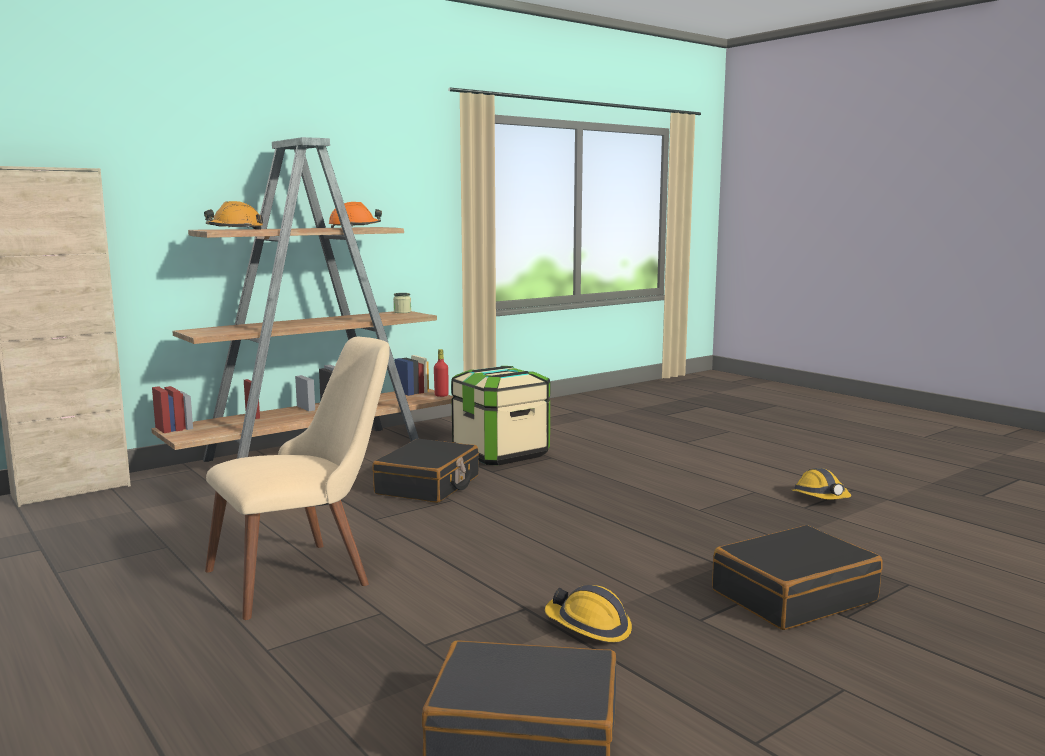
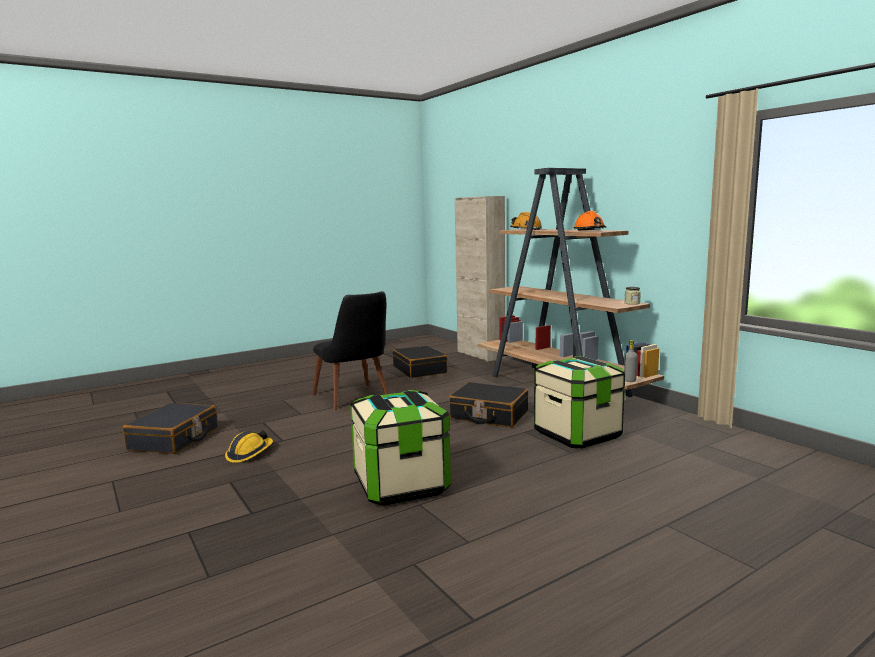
camera: 95 degrees right, 0 degrees up
(307, 572) = (355, 399): beige chair -> black chair
(441, 395) = (630, 380): red bottle -> grey bottle
(658, 519) = (401, 485): none -> storage box
(793, 595) = (233, 517): black suitcase -> black suitcase (420, 370)
(821, 498) = (443, 583): hard hat -> none

